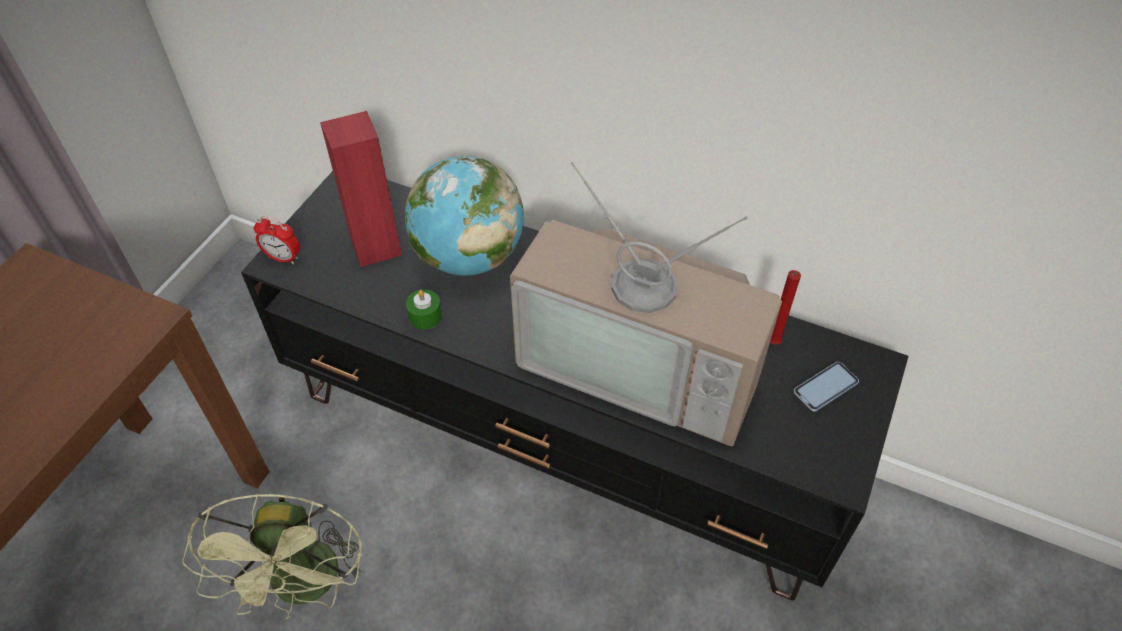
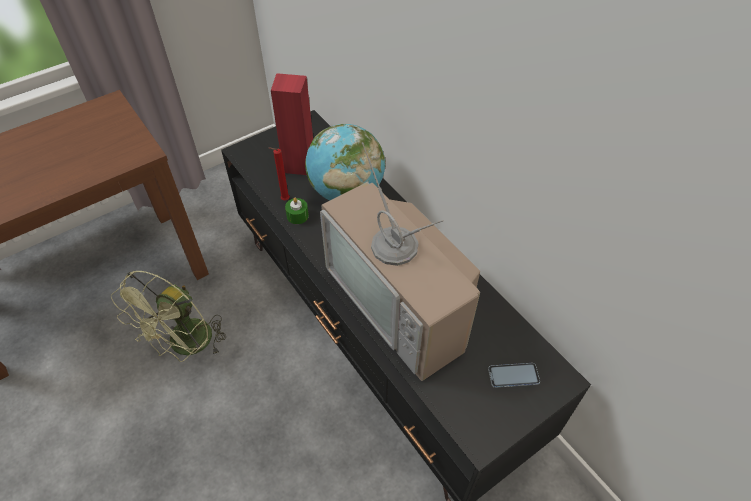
camera: 30 degrees right, 0 degrees up
(283, 258) = (247, 151): alarm clock -> none
(772, 344) = (497, 330): red candle -> red candle (284, 200)

